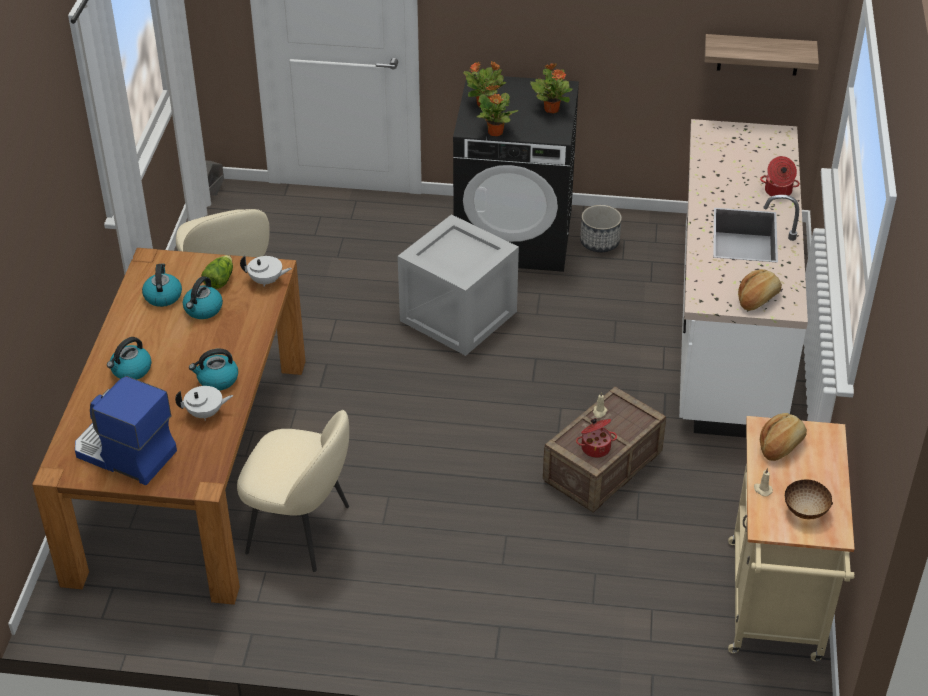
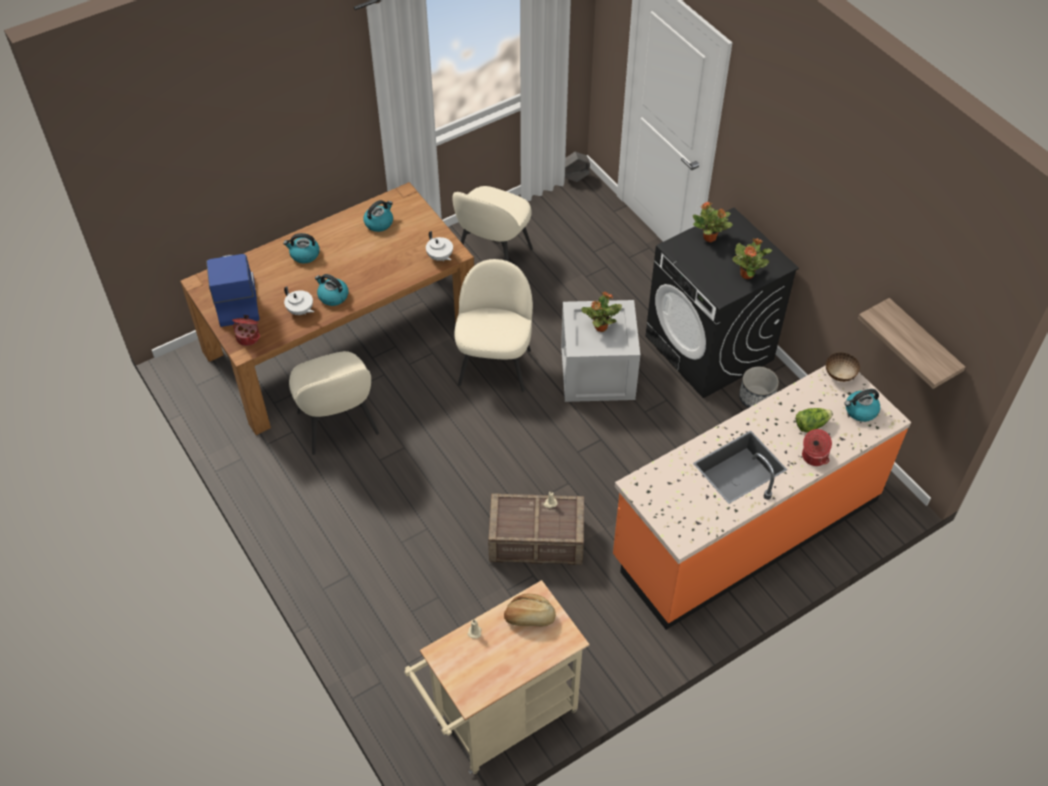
camera: 50 degrees right, 10 degrees up
(203, 309) = (385, 248): kettle -> kettle (860, 411)
(219, 280) = (418, 236): lettuce -> lettuce (811, 424)
(366, 375) = (495, 365): none -> beige chair
(495, 133) = (684, 263): potted plant -> potted plant (600, 327)
(595, 447) = (515, 522): cooking pot -> cooking pot (248, 337)
(727, 331) = (745, 528): white counter -> orange counter
(758, 298) = (674, 515): bread -> none
(804, 511) = (475, 668): bowl -> bowl (839, 375)

